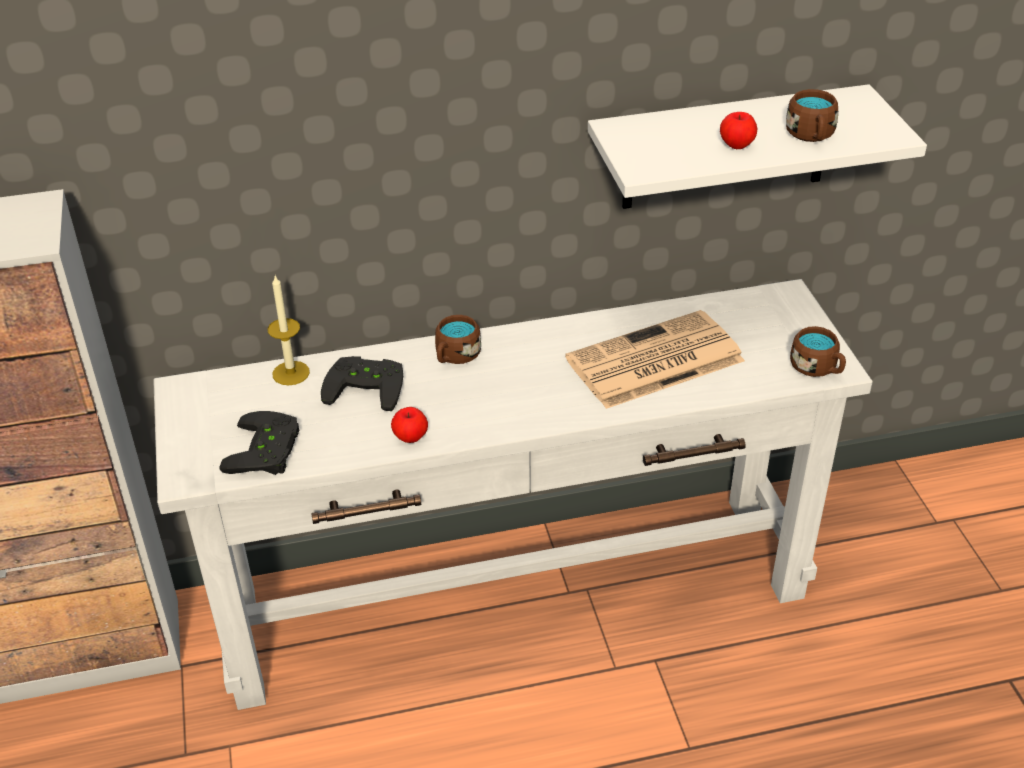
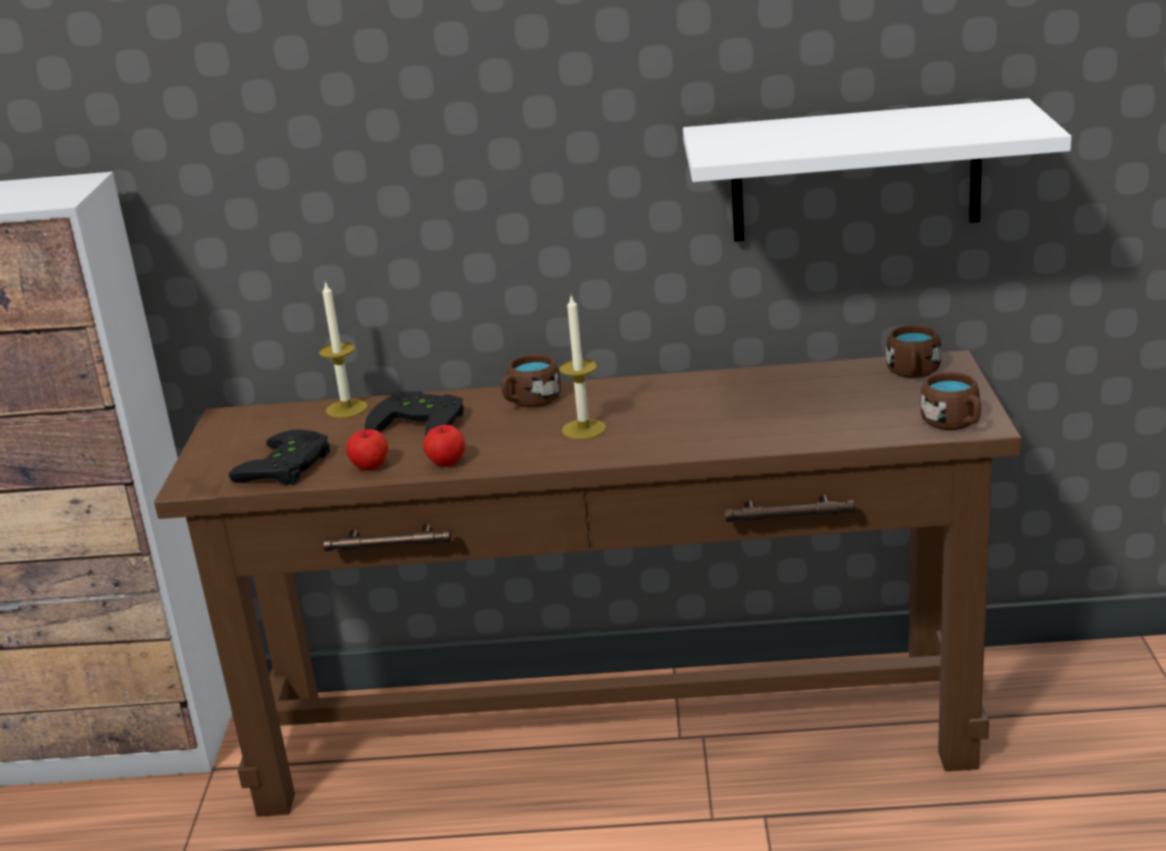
camera: 15 degrees right, 15 degrees down
(515, 390) = (583, 429): none -> candle
(515, 596) = (613, 736): white console table -> brown console table
(653, 362) = (755, 412): newspaper -> none
(737, 145) = (839, 138): apple -> apple (370, 466)
(811, 136) = (932, 131): brown mug -> brown mug (913, 373)

